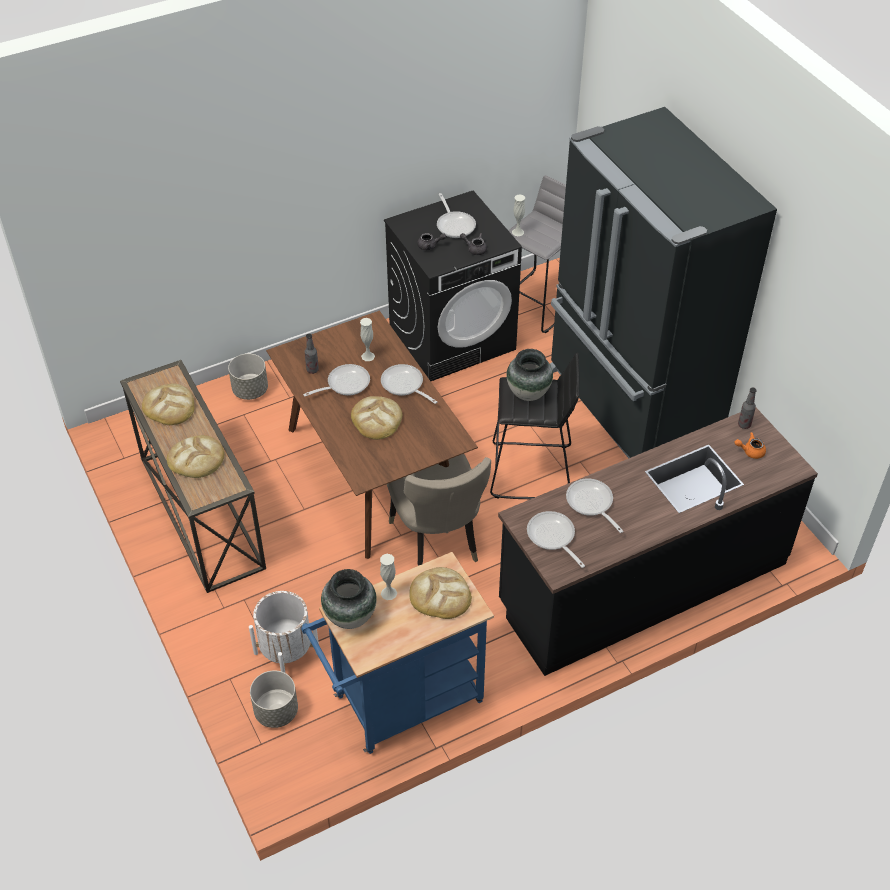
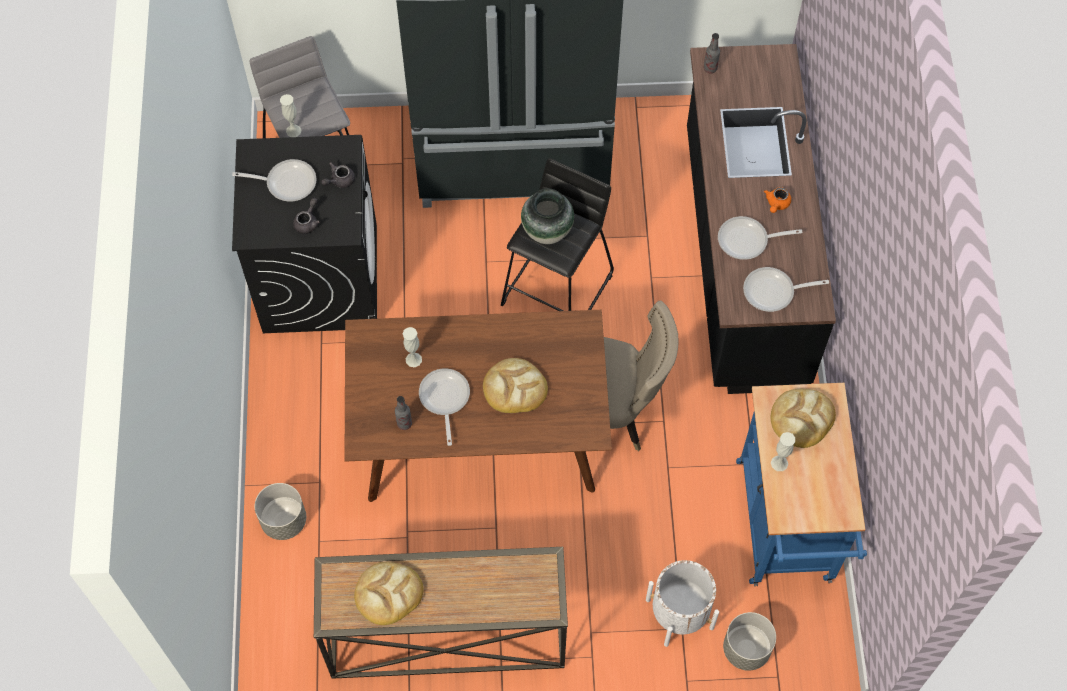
camera: 65 degrees left, 15 degrees up
(196, 459) = (486, 590): bread -> none
(350, 617) = (794, 509): vase -> none
(404, 385) = (478, 341): frying pan -> none
(750, 451) = (745, 80): orange teapot -> orange teapot (776, 204)

